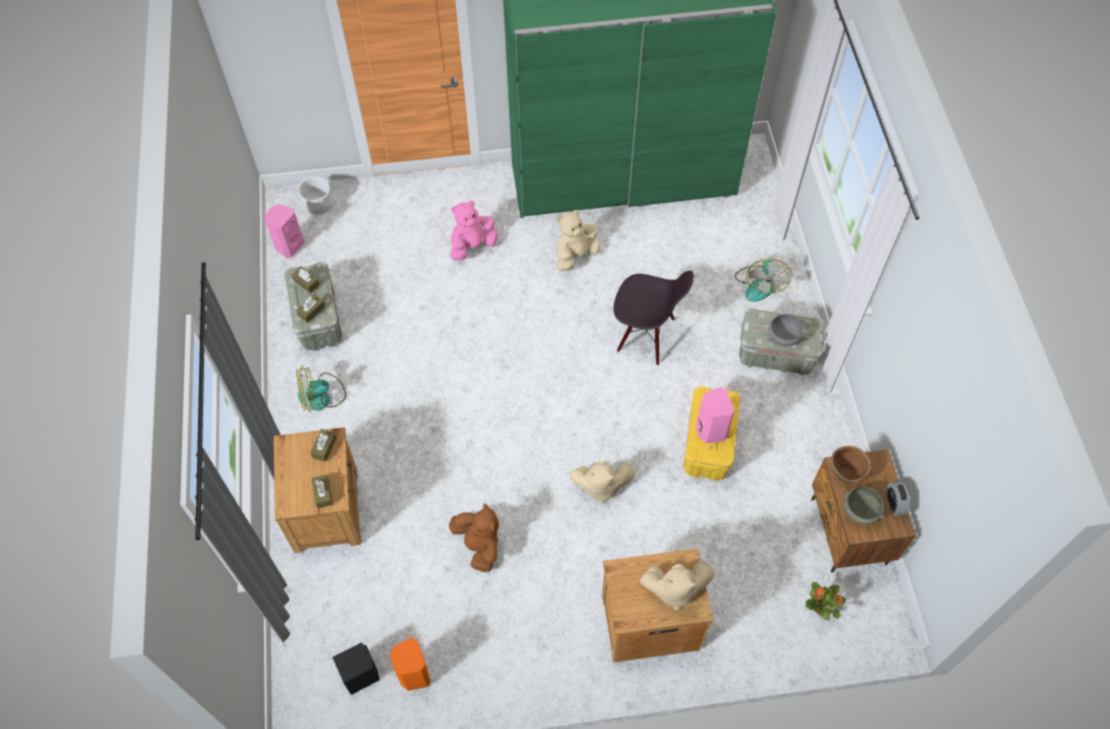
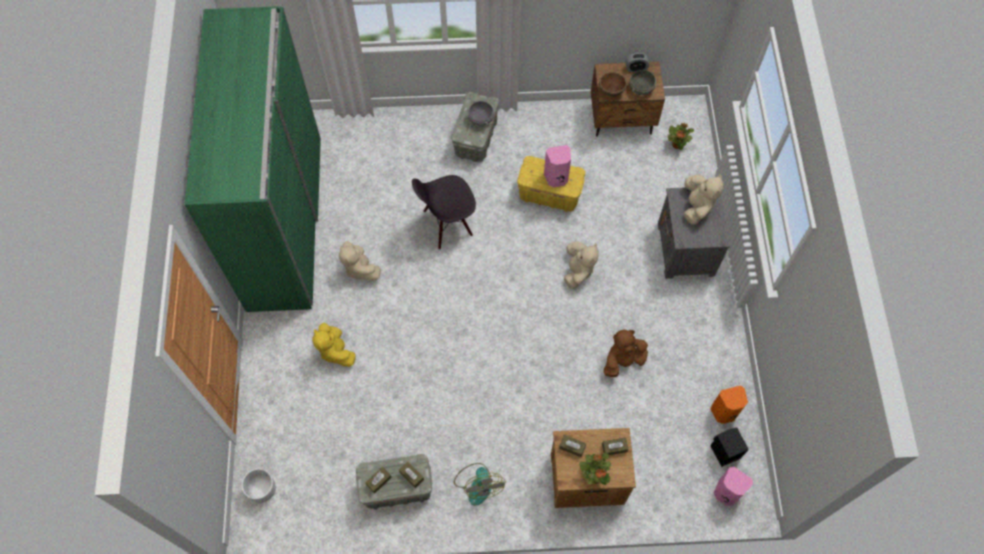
camera: 85 degrees left, 5 degrees up
(289, 246) = (307, 517): pink speaker -> pink speaker (726, 493)
(291, 473) = (594, 474): none -> potted plant
(472, 246) = (335, 351): pink plush toy -> yellow plush toy
(645, 336) = (447, 224): black chair -> black chair turned 135 degrees counterclockwise
(648, 621) = (685, 250): brown nightstand -> grey nightstand
(759, 284) = (409, 139): fan -> none

